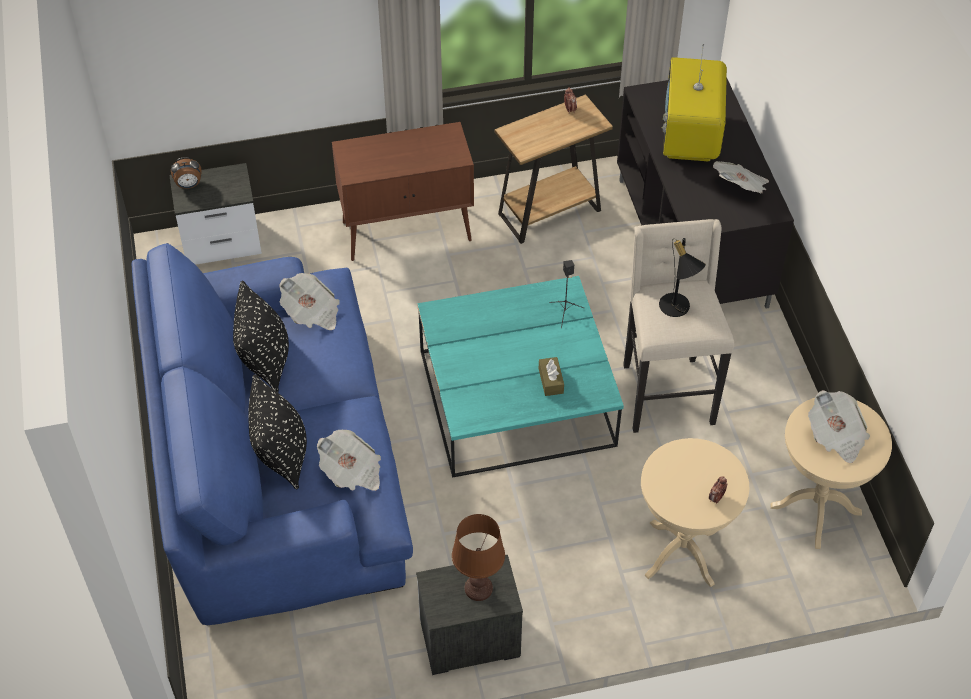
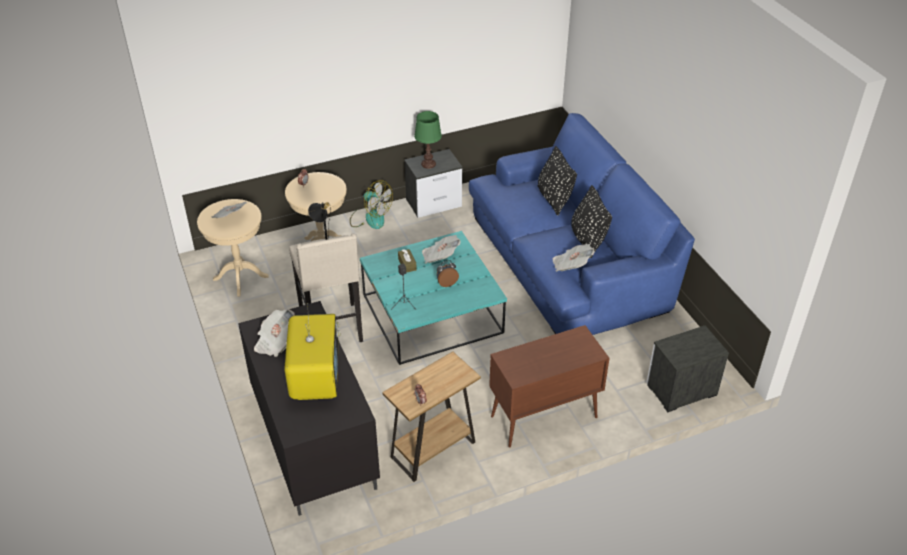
camera: 170 degrees right, 10 degrees down
(189, 185) = (708, 346): alarm clock -> alarm clock (446, 283)
(352, 472) = (511, 194): newspaper -> newspaper (440, 257)
(478, 589) = (428, 164): brown table lamp -> green table lamp
(593, 618) = (370, 218): none -> fan

